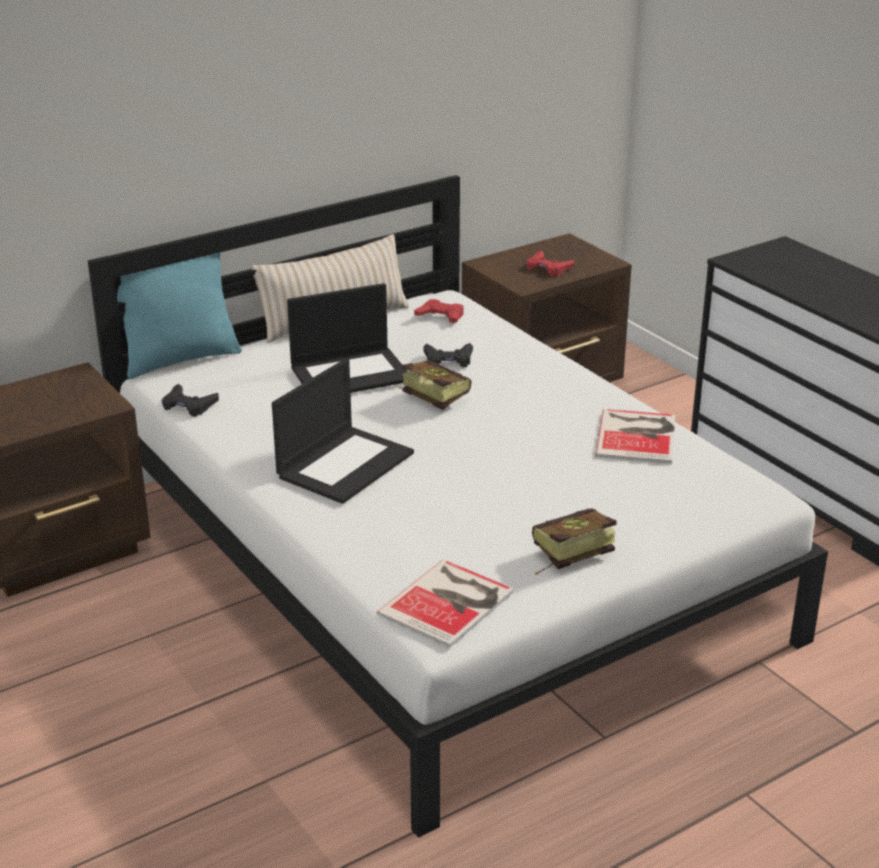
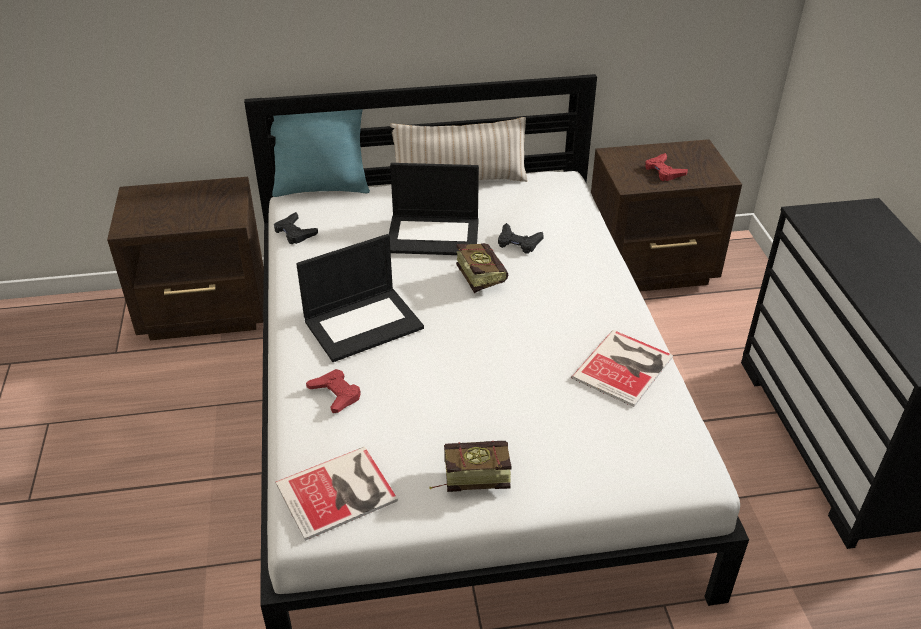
camera: 25 degrees right, 10 degrees up
(440, 316) = (544, 197): red game controller -> red game controller (335, 394)

